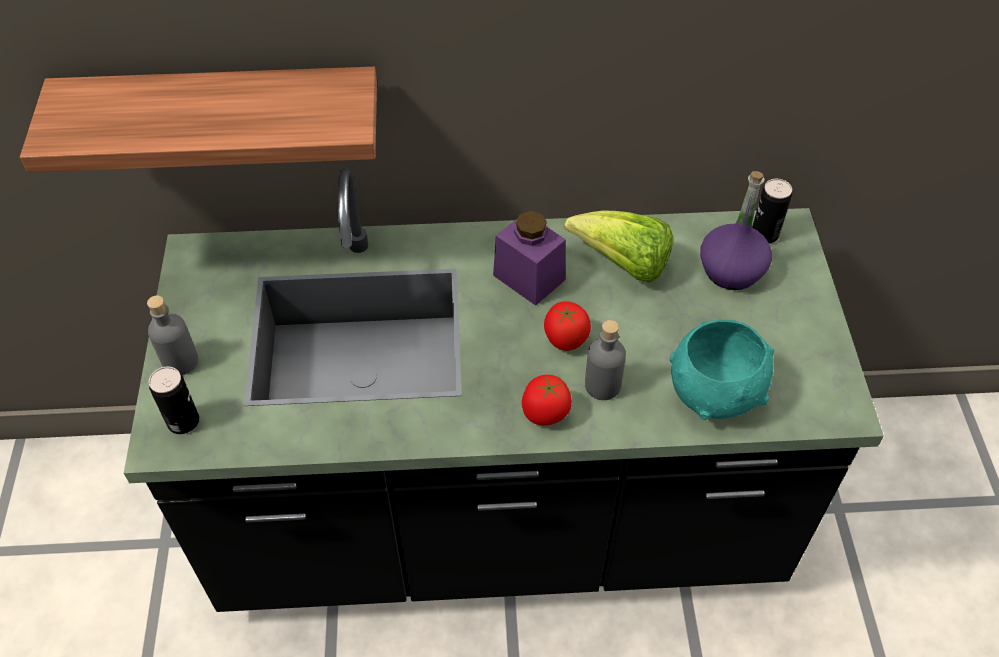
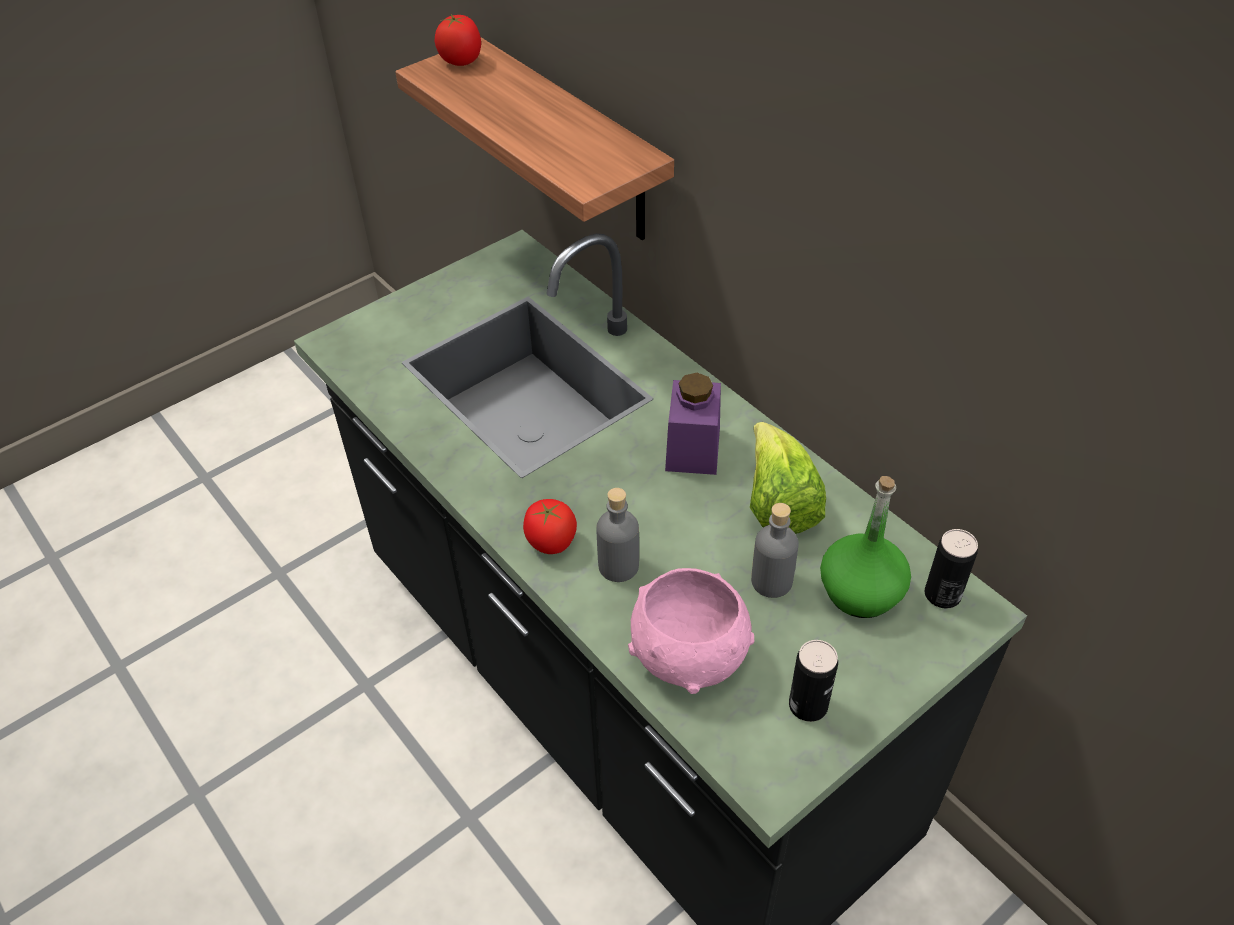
camera: 55 degrees right, 5 degrees down
(180, 361) = (412, 307): grey bottle -> grey bottle (771, 581)
(183, 421) = (360, 341): can -> can (808, 705)
(565, 339) = (646, 512): tomato -> tomato (461, 61)
(715, 394) = (688, 658): turquoise bowl -> pink bowl
(731, 270) = (861, 591): purple bottle -> green bottle

